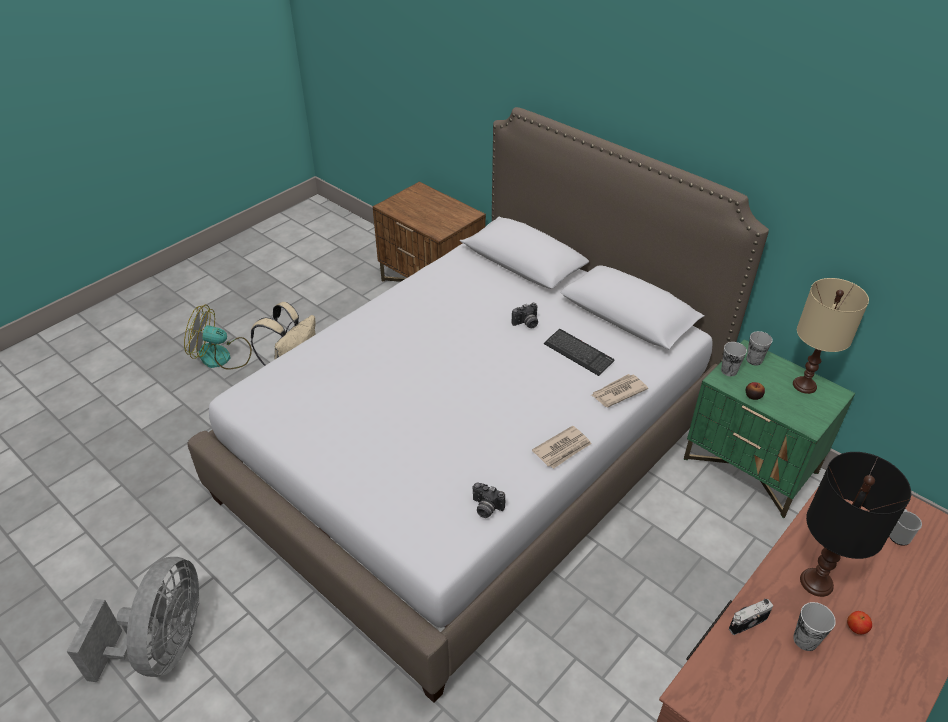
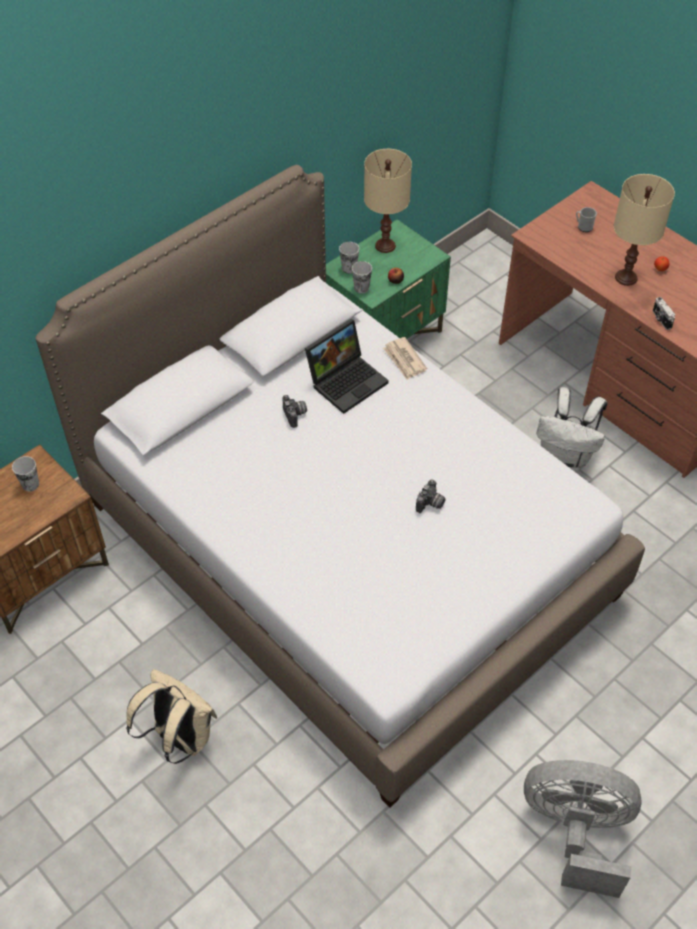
camera: 85 degrees left, 10 degrees up
(222, 357) = (132, 833): fan -> none
(486, 508) = (541, 469): camera -> camera (430, 504)
(562, 449) = (474, 408): newspaper -> none
(578, 353) = (347, 380): keyboard -> laptop
(629, 648) = (565, 457): none -> white backpack
(805, 640) = (671, 295): cup -> cup (30, 484)
(817, 583) = (626, 277): black table lamp -> beige table lamp

